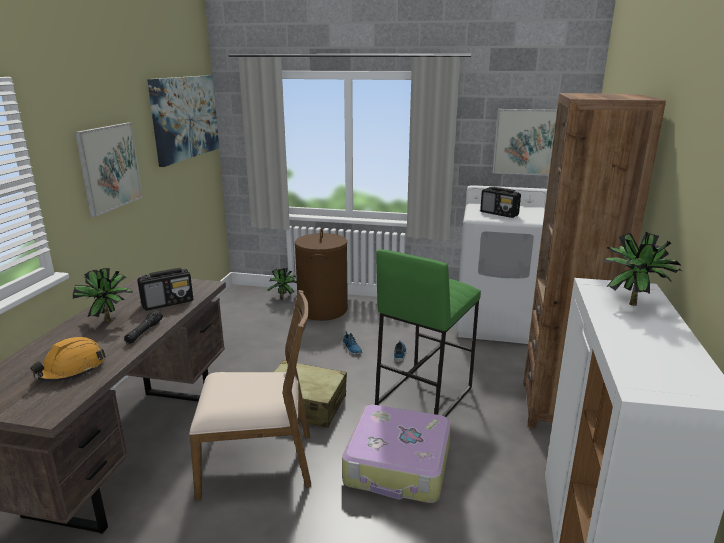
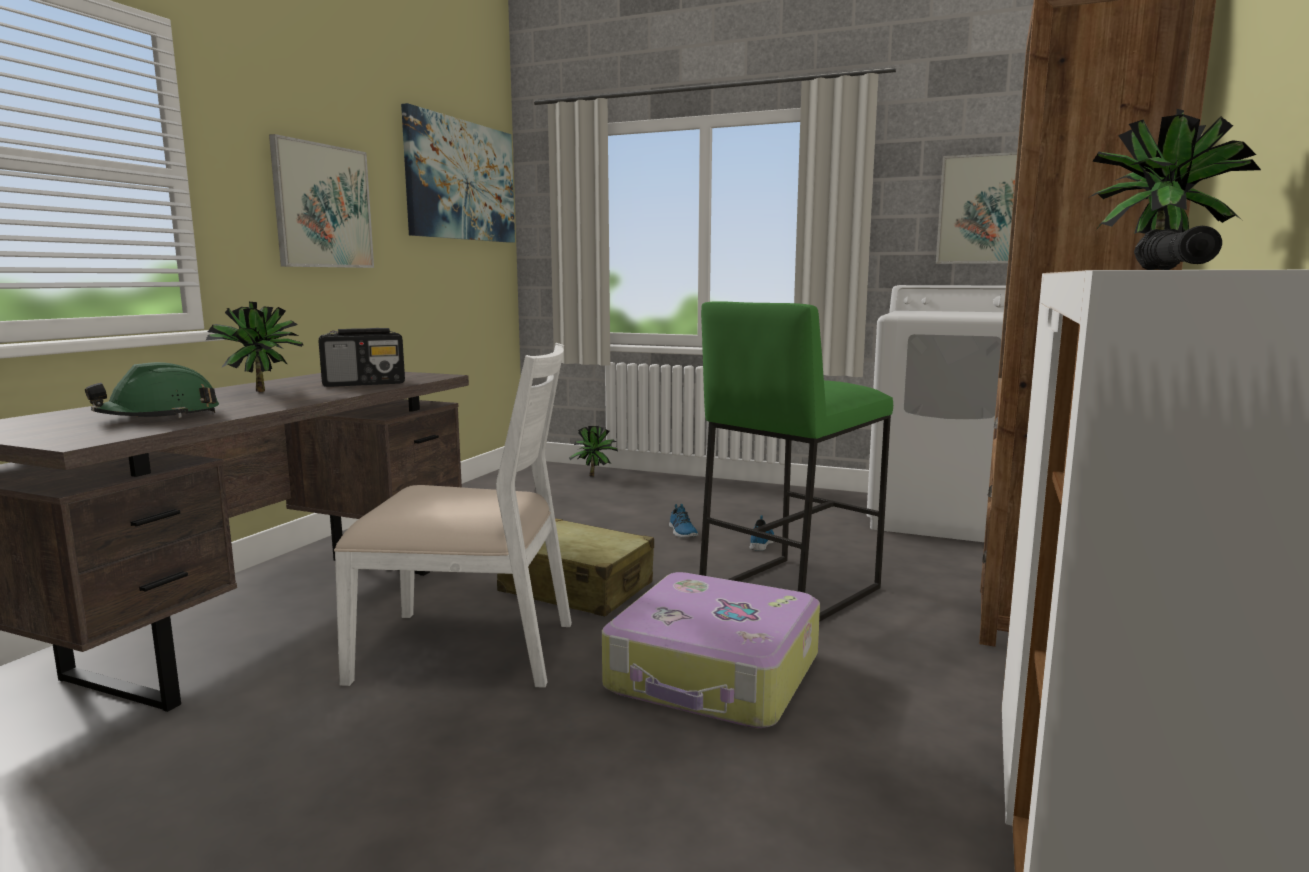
camera: 10 degrees right, 10 degrees down
(71, 370) = (159, 417): orange hard hat -> green hard hat
(144, 332) = (303, 399): black flashlight -> black flashlight (1172, 269)
(258, 463) = (468, 649): brown chair -> white chair
(323, 310) = (651, 490): brown laundry basket -> none
(499, 214) = (942, 313): radio -> none

